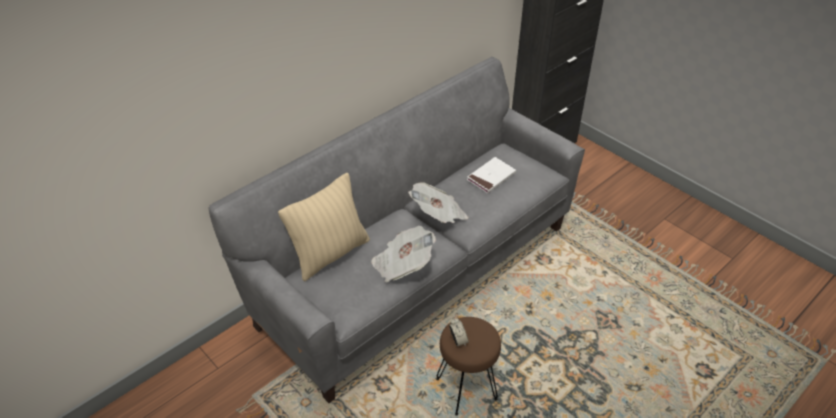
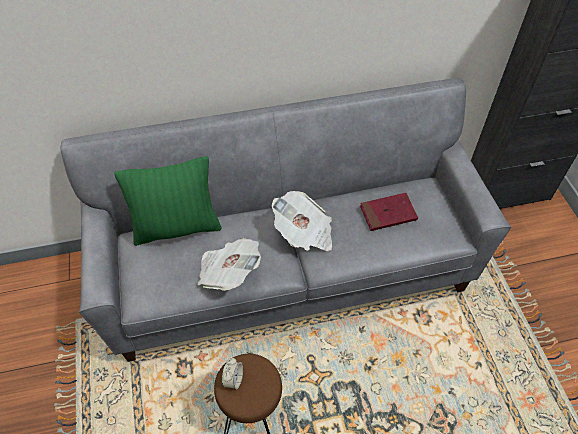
camera: 30 degrees right, 10 degrees up
(330, 254) = (177, 228): beige pillow -> green pillow
(491, 177) = (388, 213): white book -> red book

